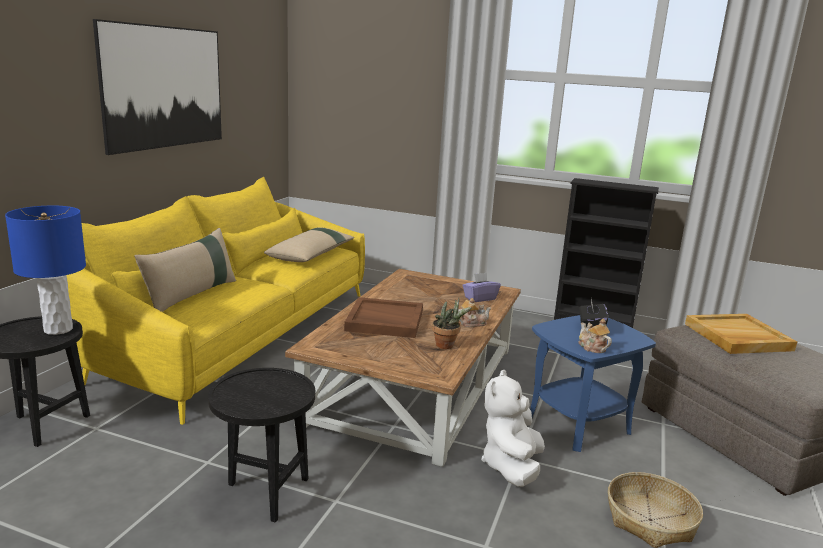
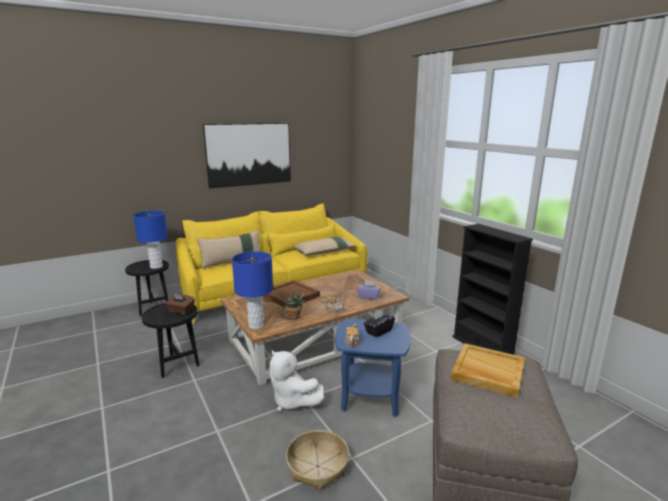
camera: 40 degrees right, 0 degrees up
(278, 383) = (181, 310): none -> brown tissue box
(419, 370) = (256, 325): none -> blue table lamp
(511, 467) = (292, 401): white plush toy -> white plush toy turned 105 degrees counterclockwise

